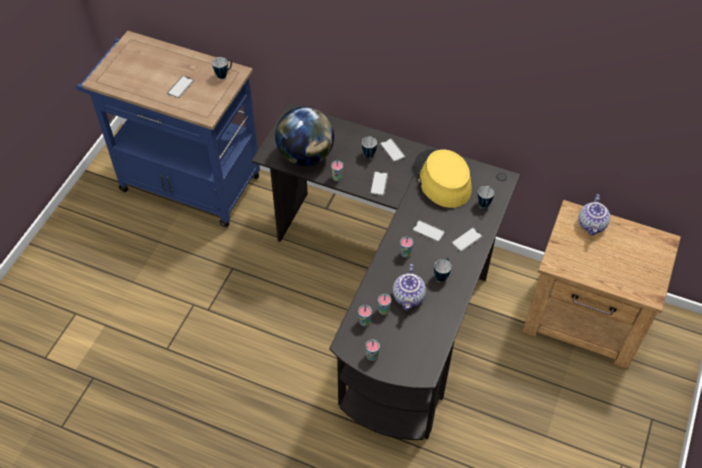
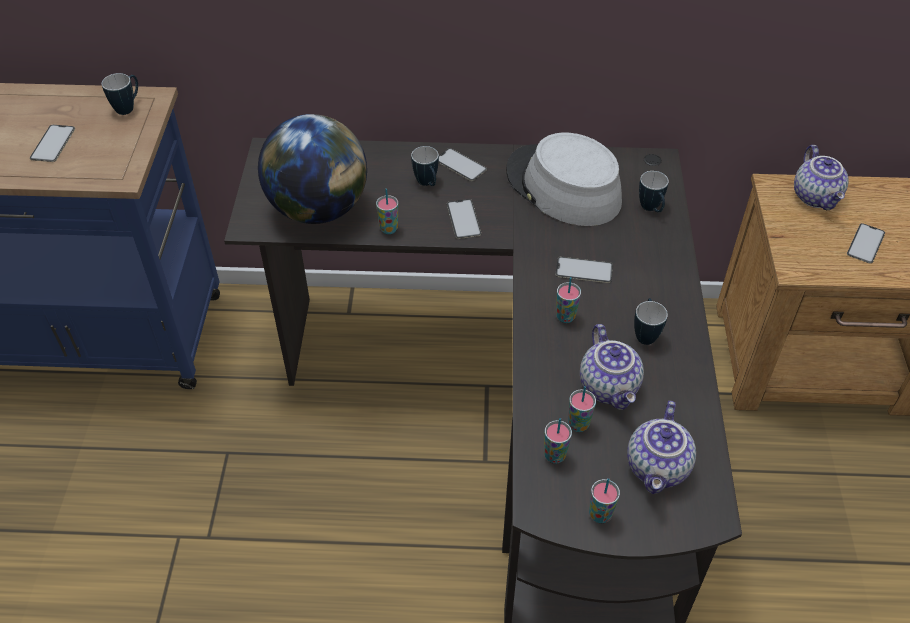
camera: 20 degrees left, 5 degrees down
(411, 344) = (659, 468): none -> teapot
(441, 179) = (562, 187): yellow hat -> grey hat
(466, 239) = (653, 266): phone -> phone (865, 243)

